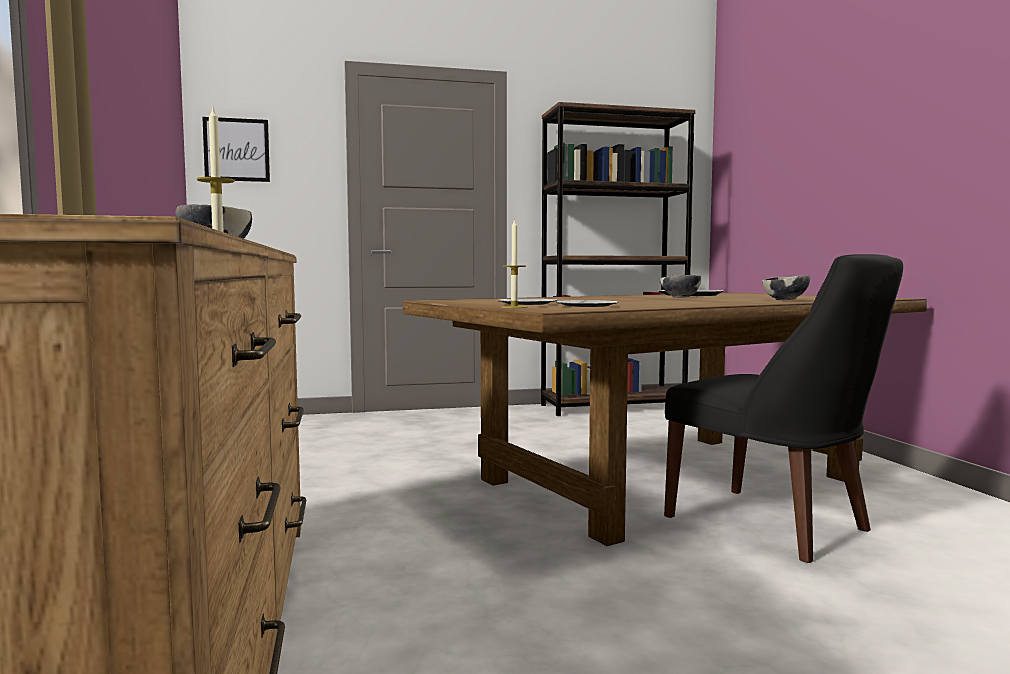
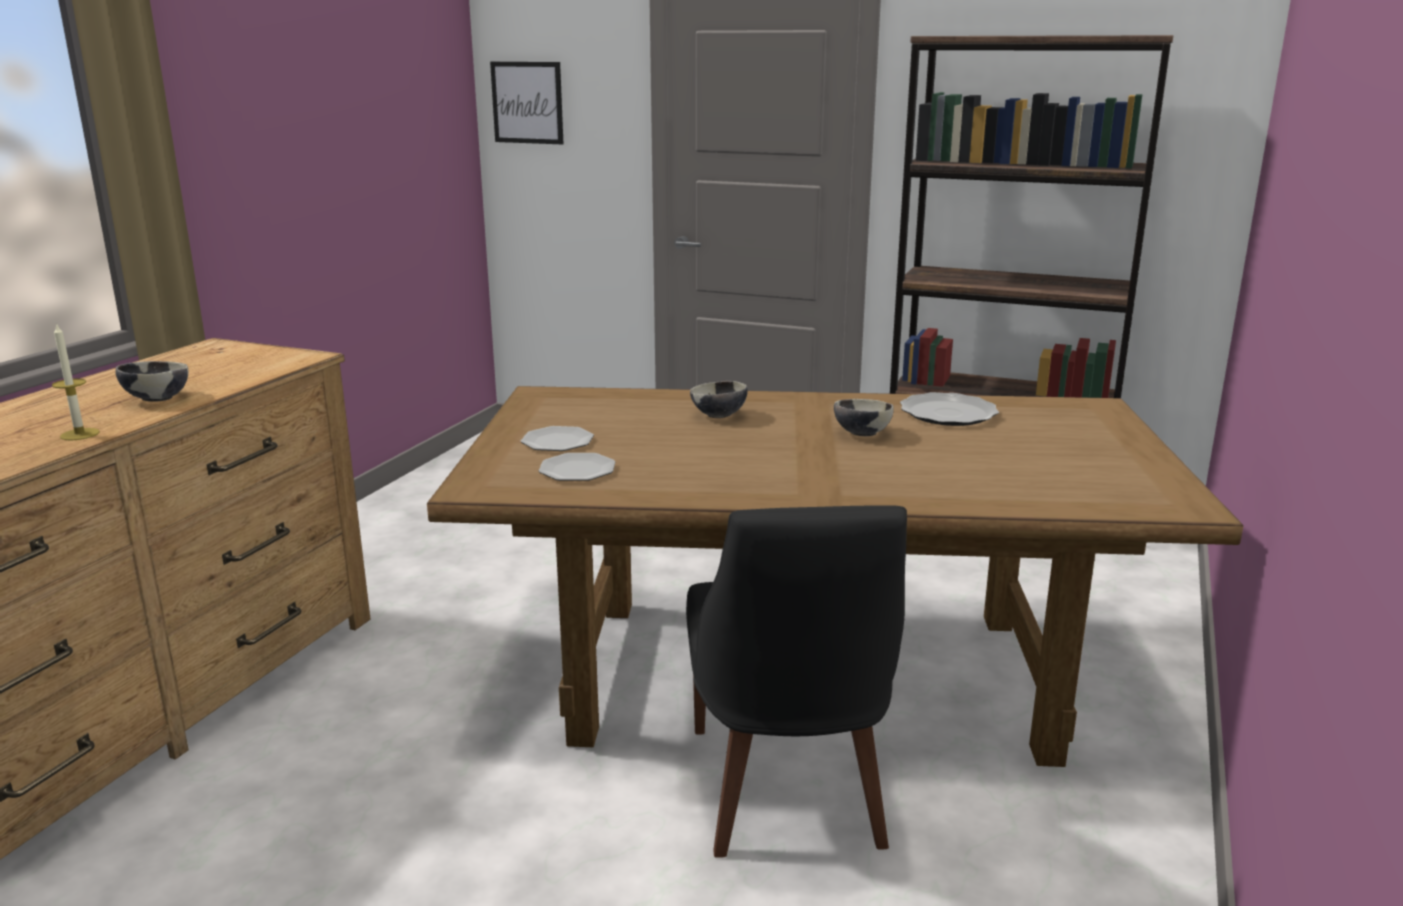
camera: 35 degrees right, 15 degrees up
(514, 307) = (487, 462): candle -> none
(785, 300) = (939, 487): bowl -> bowl (718, 416)

